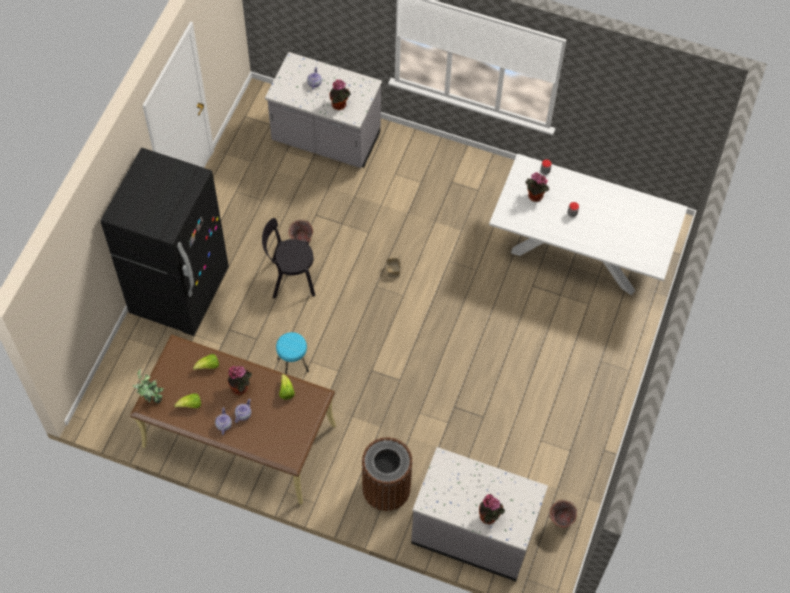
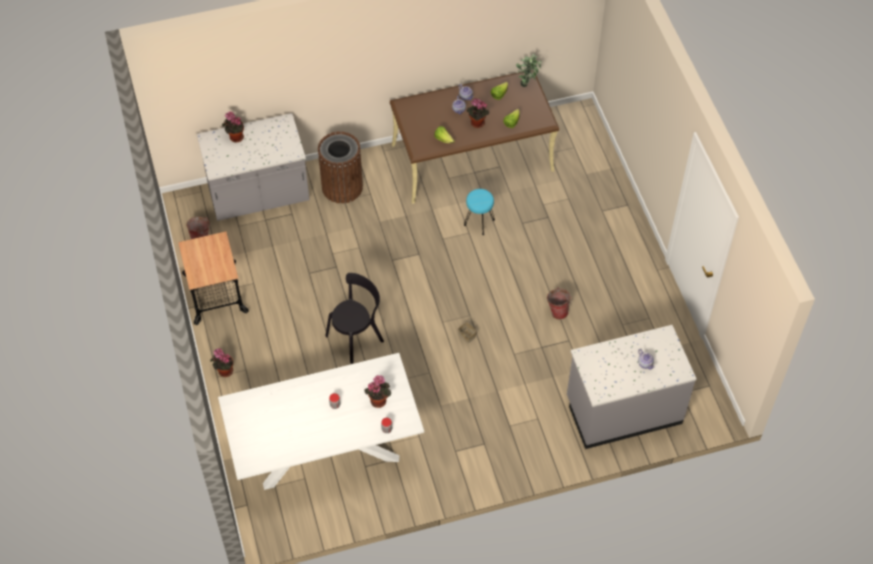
camera: 145 degrees right, 5 degrees down
(180, 292) = (610, 219): black fridge -> none
(290, 278) = (540, 280): black chair -> black chair (357, 337)
(340, 105) = (605, 358): potted plant -> potted plant (224, 371)
(583, 452) = (215, 294): none -> cart

